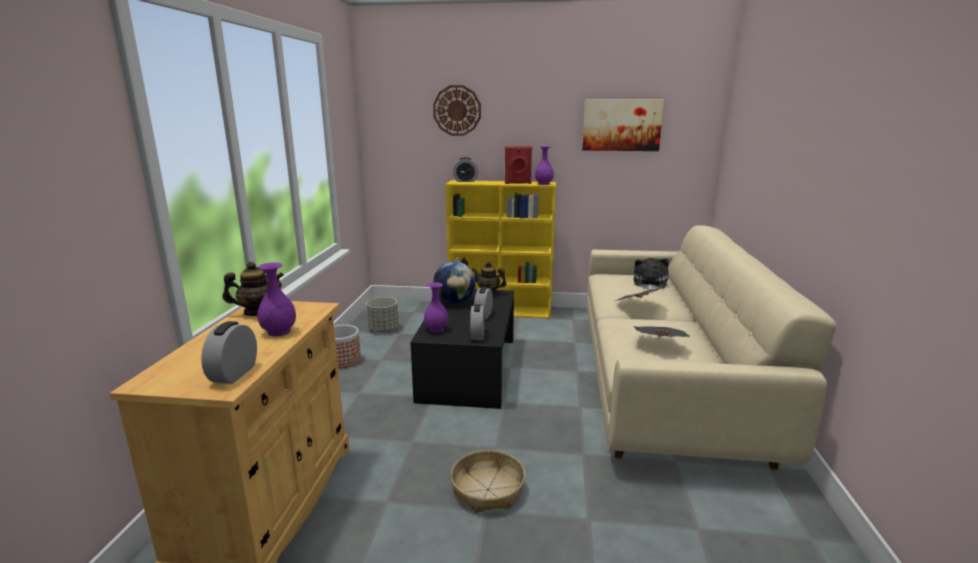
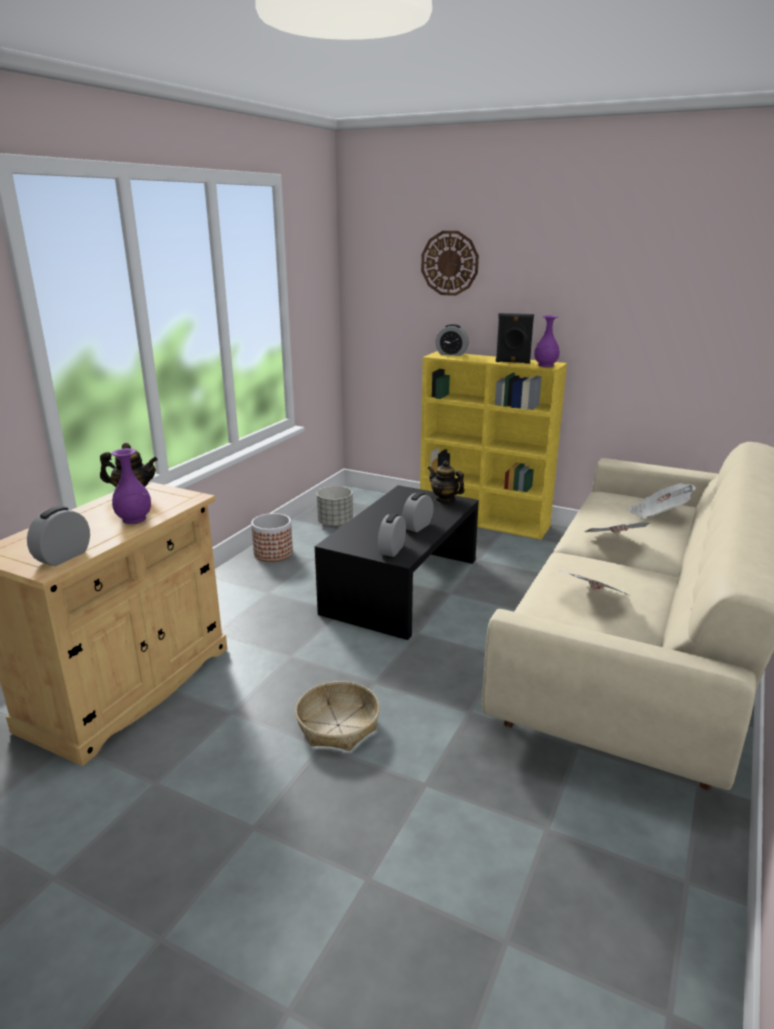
camera: 20 degrees right, 5 degrees up
(437, 329) = (352, 536): purple vase -> none
(454, 302) = (397, 505): globe -> none
(518, 183) = (512, 362): red speaker -> black speaker
(621, 125) = (664, 290): picture -> none
(649, 284) = (657, 515): plush toy -> newspaper

